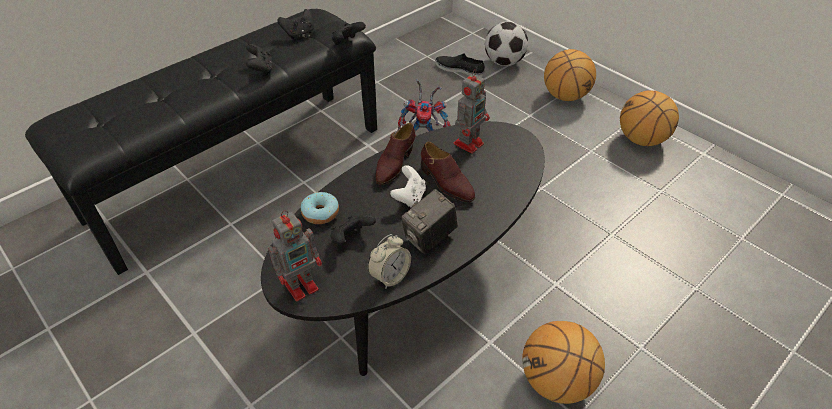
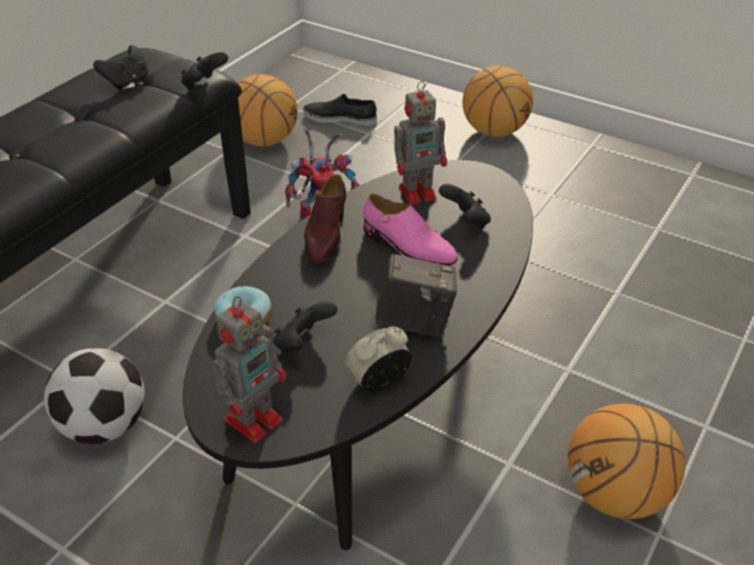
camera: 15 degrees left, 5 degrees down
(261, 70) = (88, 136): black game controller -> black game controller (466, 222)
(390, 276) = (379, 382): alarm clock -> alarm clock turned 150 degrees counterclockwise
(409, 197) = (365, 275): white game controller -> none
(429, 238) = (414, 322): camera -> camera turned 120 degrees counterclockwise
(446, 182) = (408, 247): brown shoe -> pink shoe
(469, 143) = (419, 192): toy robot -> toy robot turned 45 degrees clockwise
(504, 62) = (398, 101): football -> football (105, 427)
(641, 140) = (611, 170): basketball -> basketball (264, 141)

